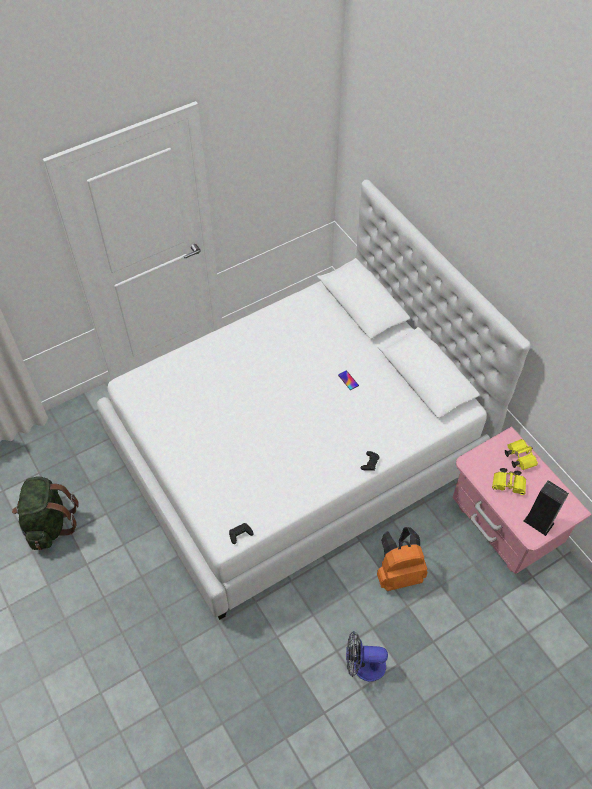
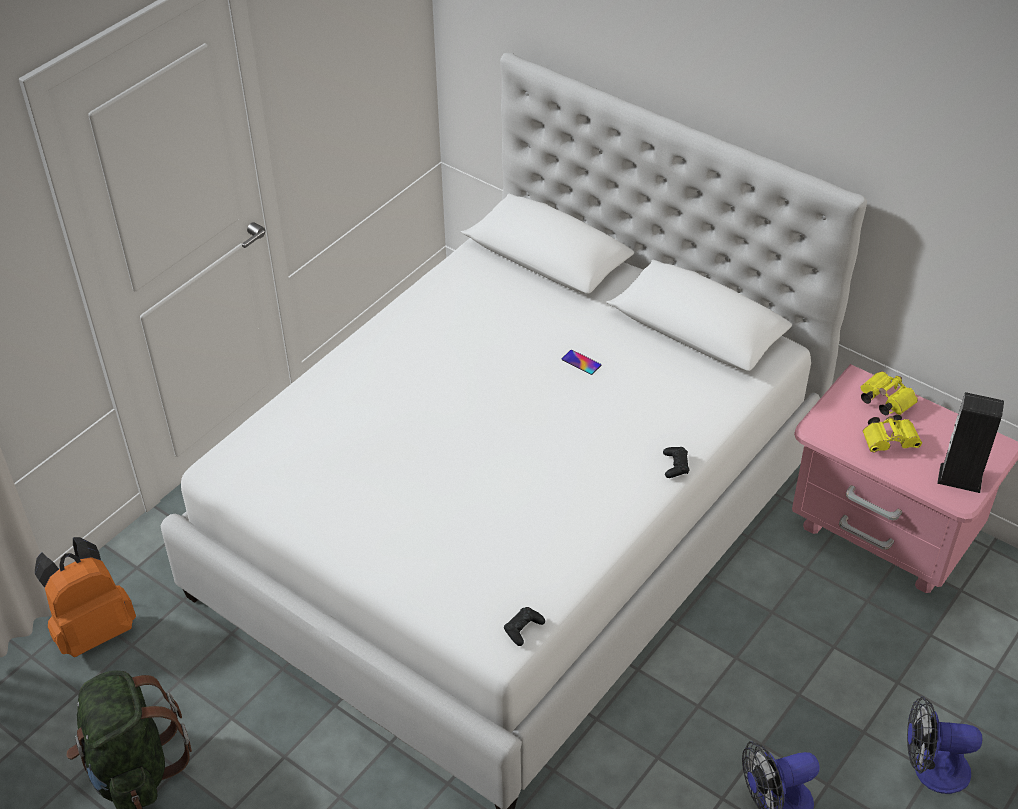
camera: 20 degrees left, 10 degrees down
(398, 573) = (760, 651): orange backpack -> orange backpack (94, 630)
(460, 677) = (931, 769): none -> fan

